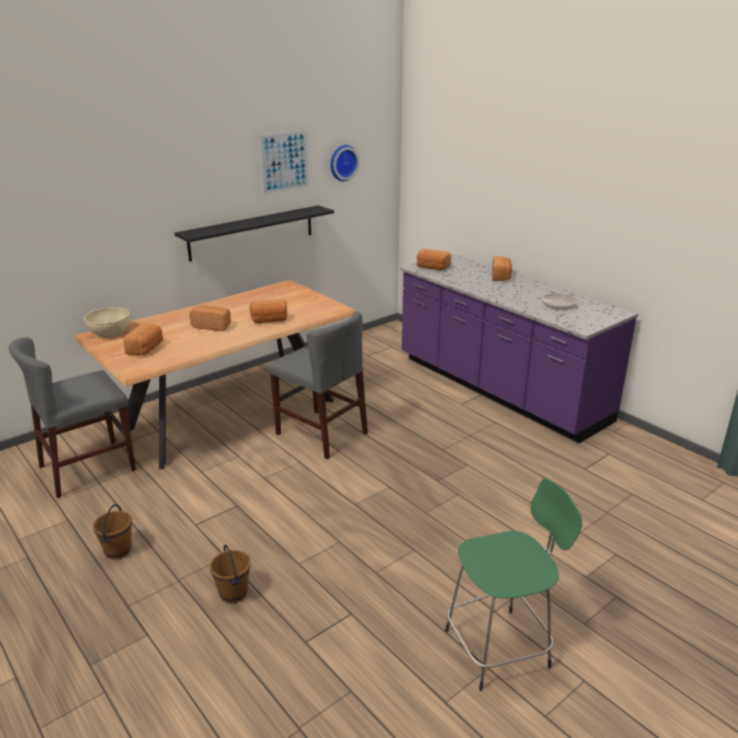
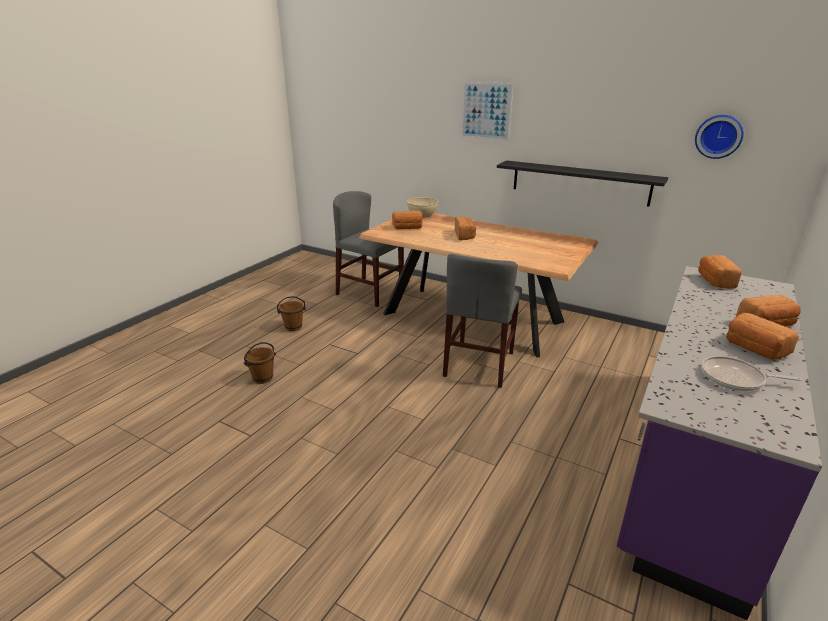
camera: 70 degrees right, 0 degrees up
(269, 320) = (497, 249): bread -> bread (754, 349)
(285, 161) = (635, 120): picture -> picture (486, 111)
(500, 647) = (217, 536): green stool -> none

